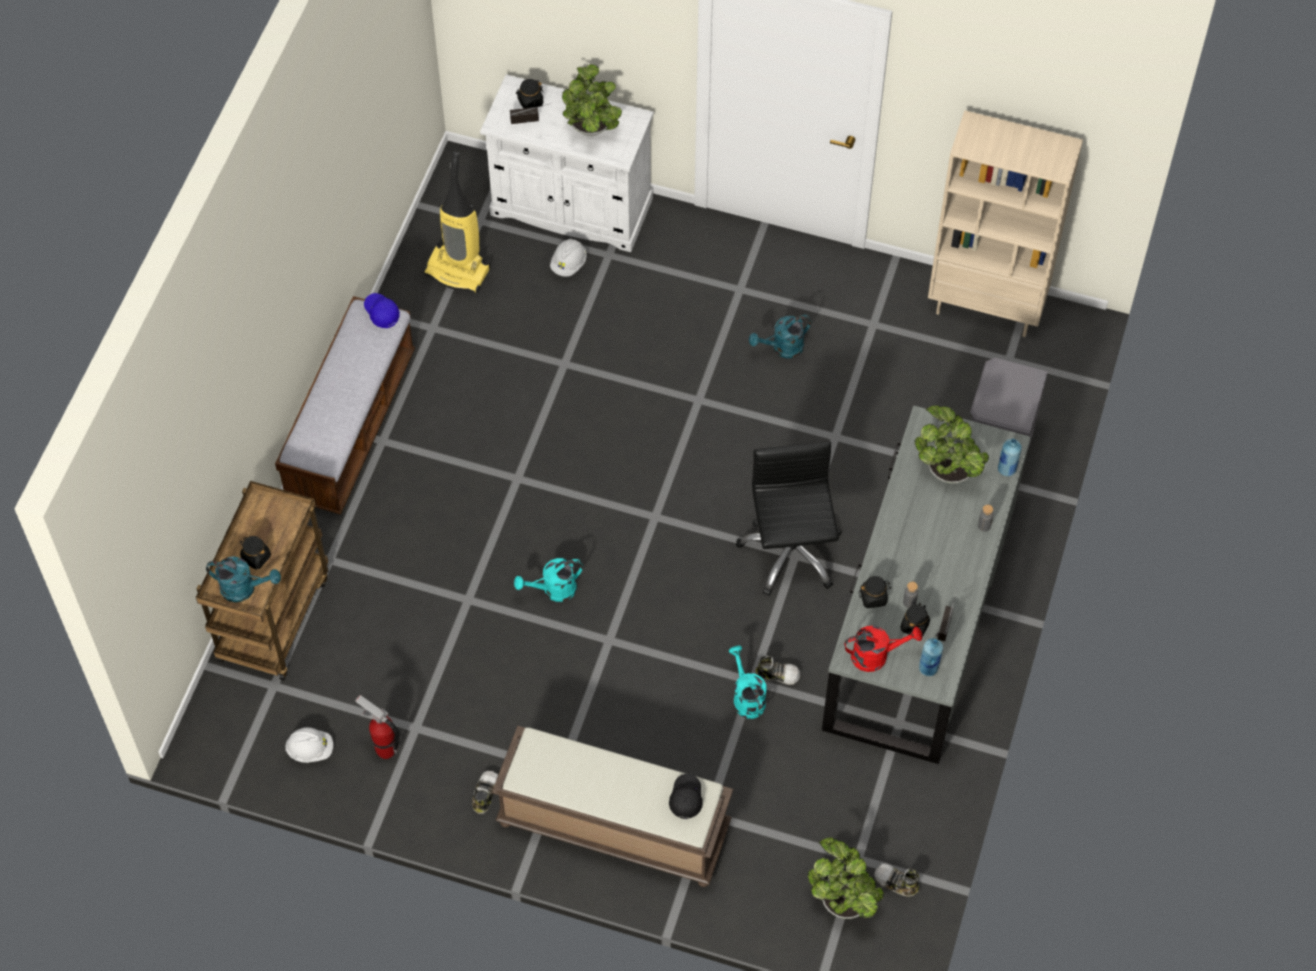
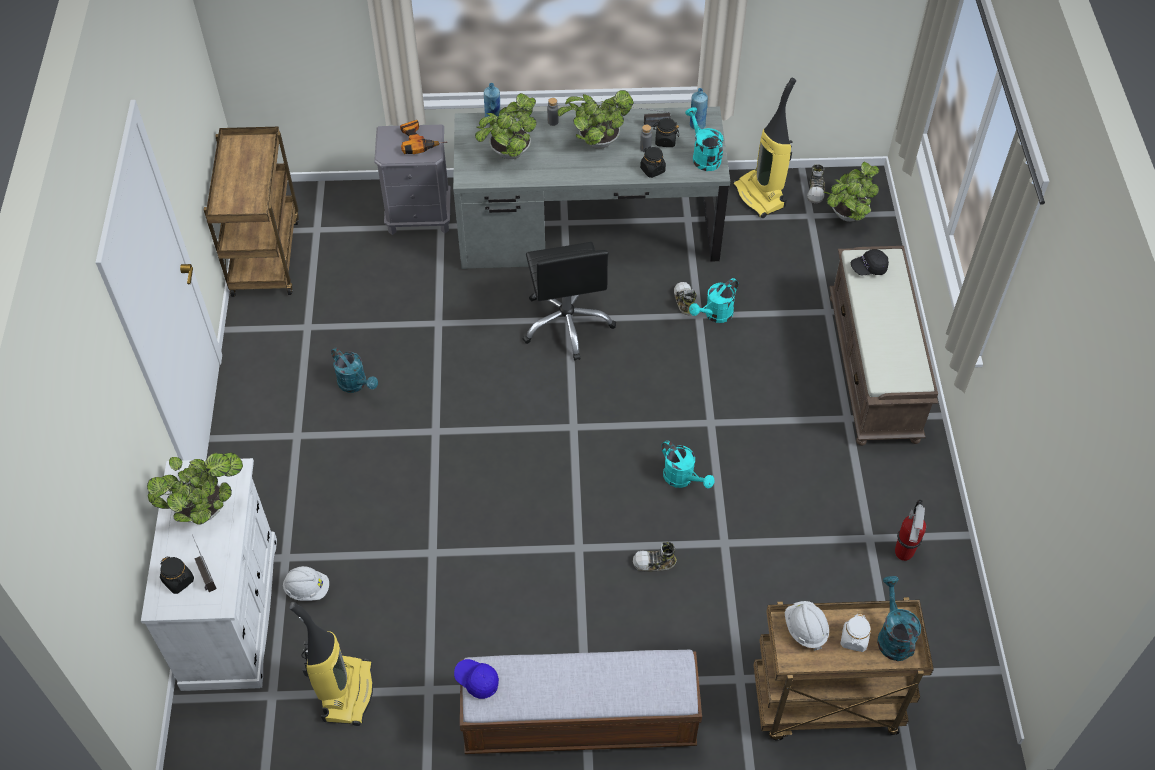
camera: 110 degrees left, 5 degrees down
(256, 558) = (854, 639): black jar -> white jar
(310, 750) = (937, 614): white hard hat -> white hard hat (805, 629)
(381, 313) = (477, 680): blue cap -> blue cap turned 90 degrees clockwise
(485, 794) = (898, 464): shoe -> shoe (654, 563)
(790, 552) = (567, 323): black office chair -> black office chair turned 75 degrees counterclockwise
(876, 655) = (703, 156): red watering can -> turquoise watering can
(908, 816) = (760, 196): none -> vacuum cleaner
(937, 557) = (596, 142): none -> potted plant
(987, 307) = (264, 255): beige bookcase -> brown cart
(1009, 403) = (419, 141): none -> power drill

